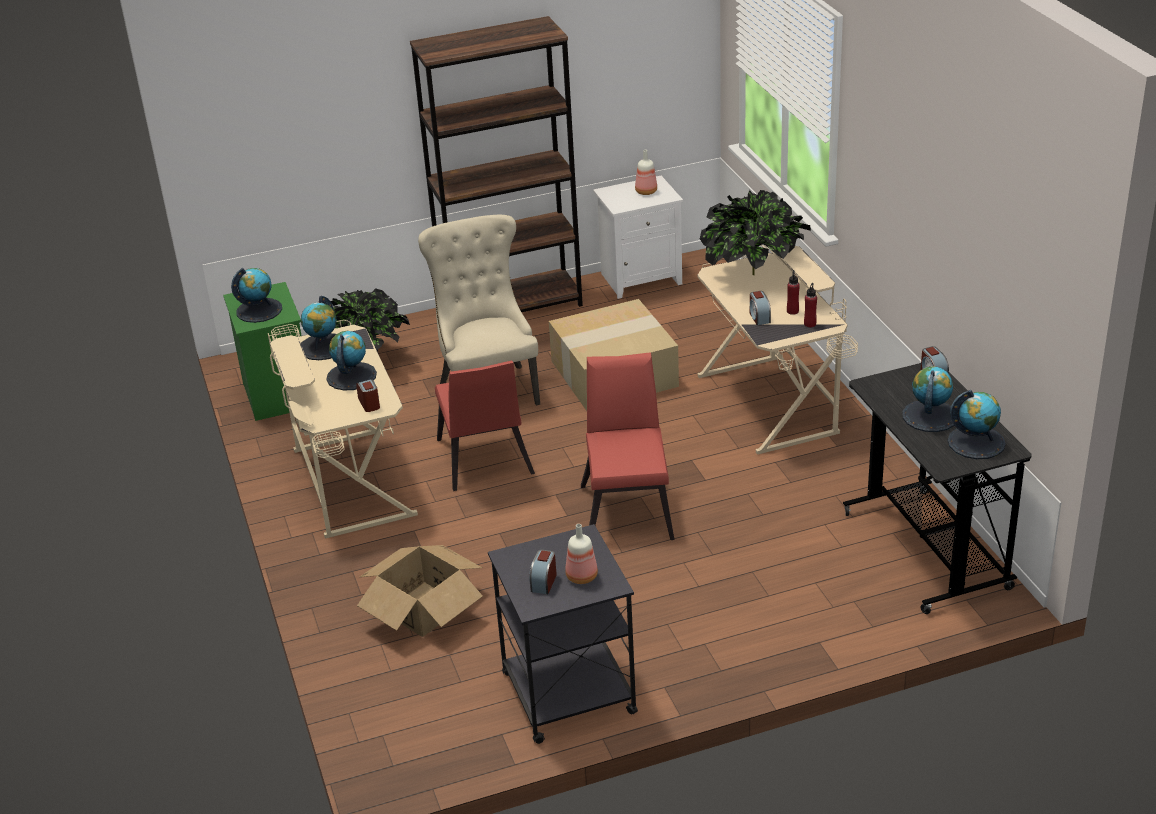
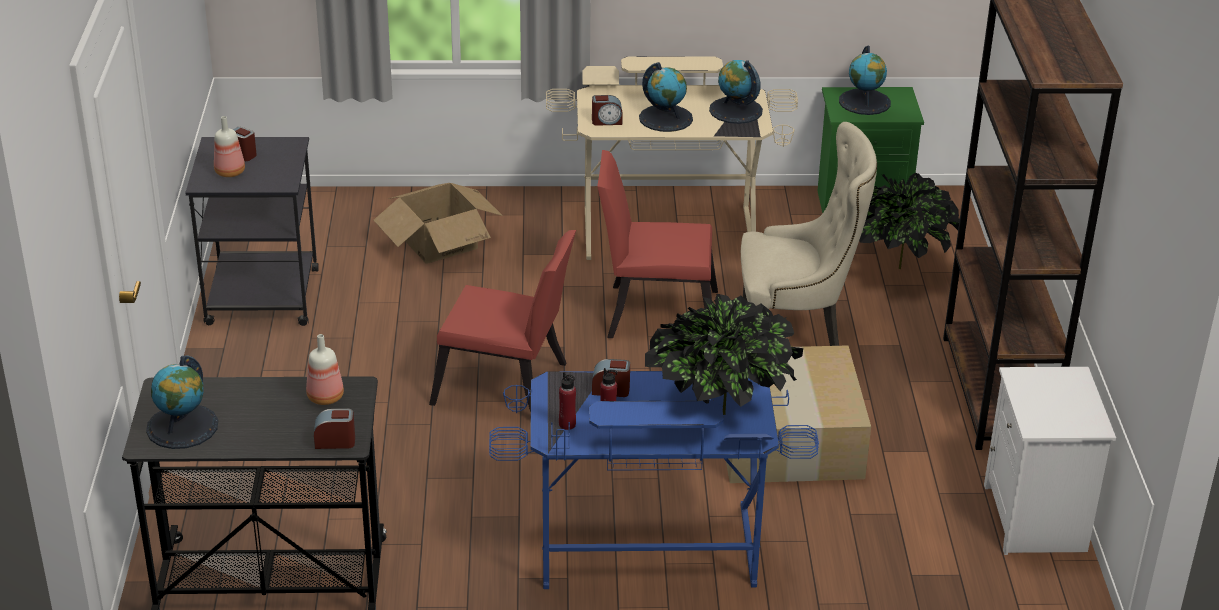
camera: 105 degrees right, 0 degrees up
(646, 192) = (1059, 410): bottle -> bottle (324, 397)
(771, 403) = (647, 551): beige desk -> blue desk
(929, 416) = (259, 411): globe -> none

